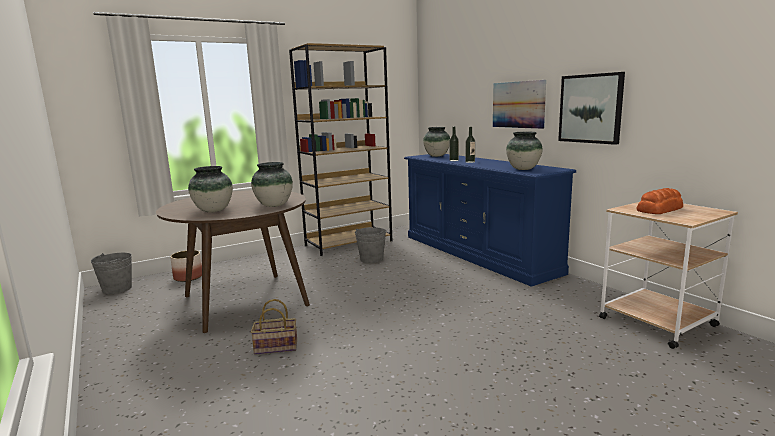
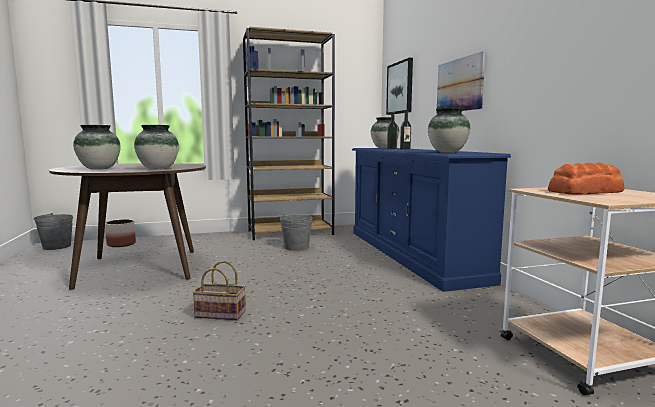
camera: 15 degrees right, 5 degrees down
(275, 347) = (110, 312): basket -> basket (219, 314)
(590, 108) = (528, 77): picture -> picture (400, 88)

